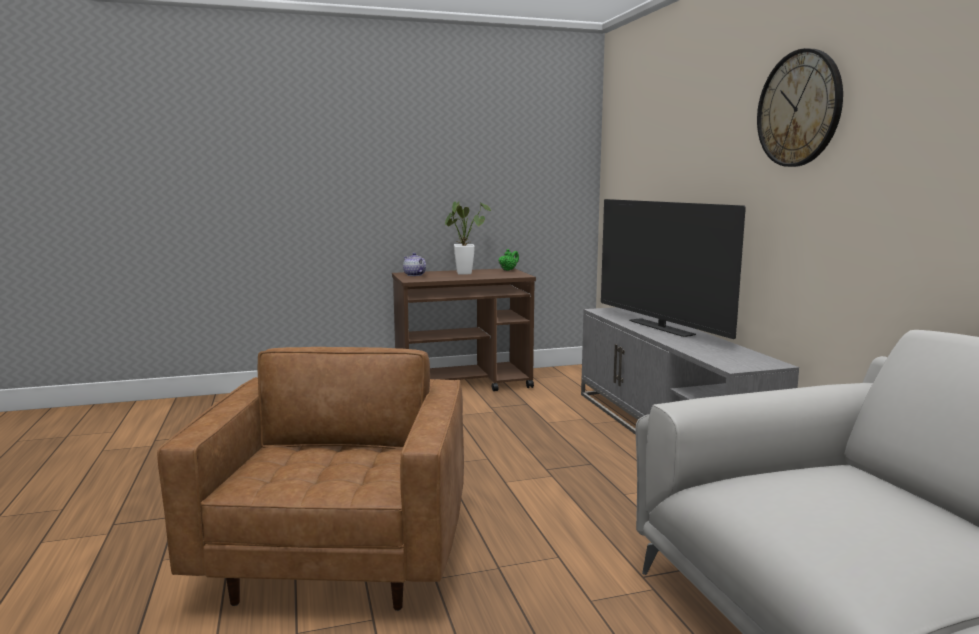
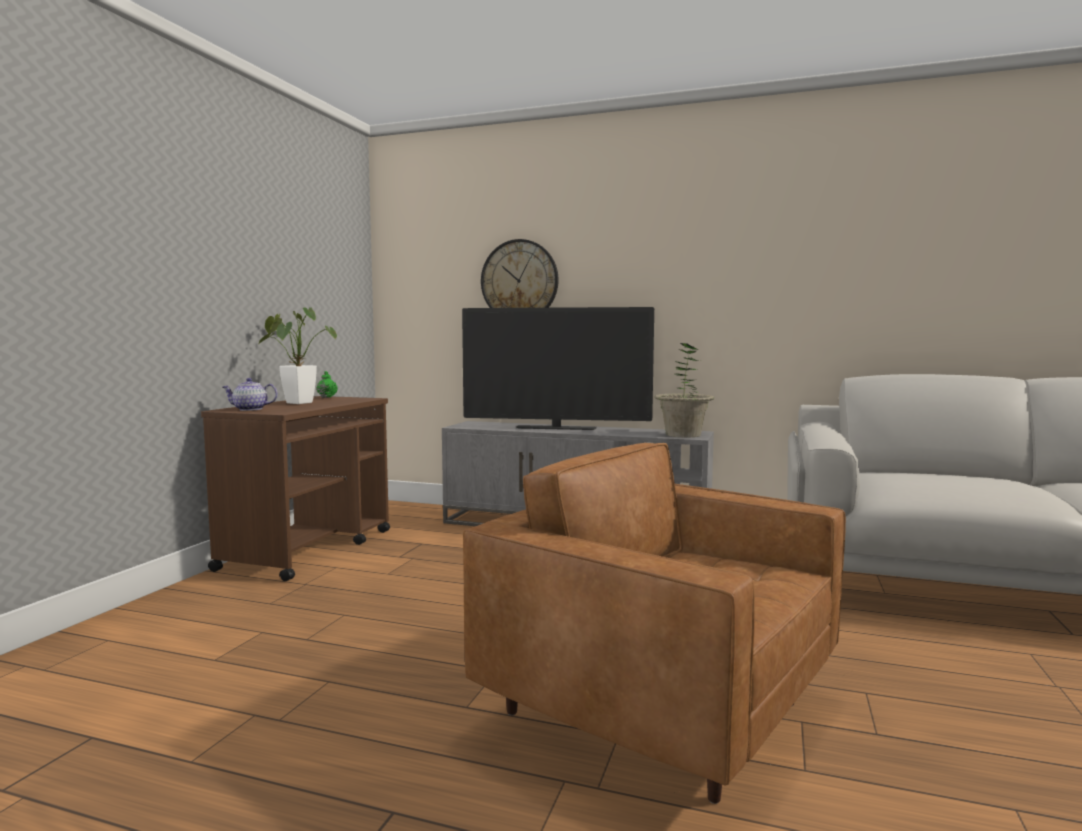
camera: 55 degrees left, 5 degrees down
(737, 362) = (683, 435): none -> potted plant
(799, 109) = (683, 231): wall clock -> wall clock (519, 281)

